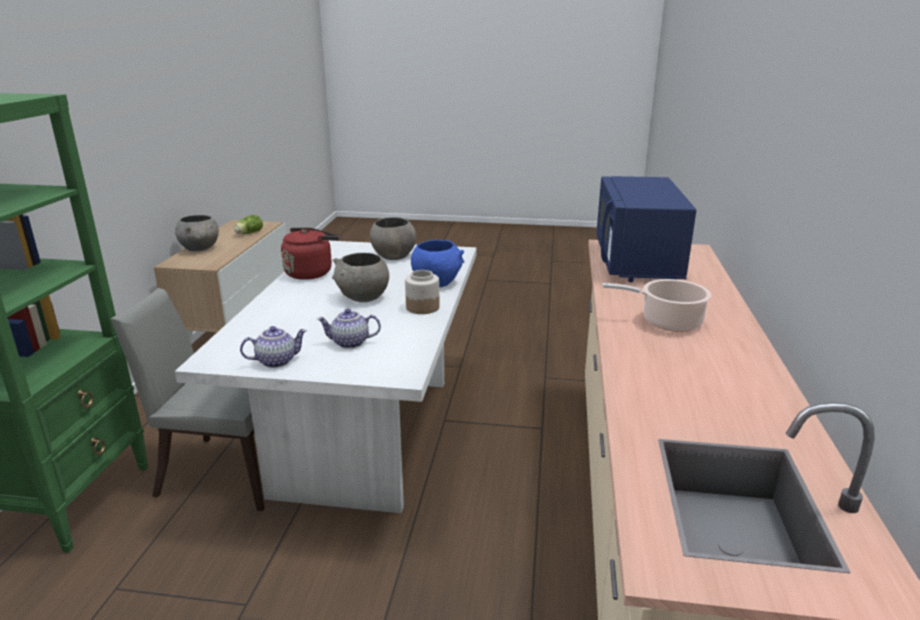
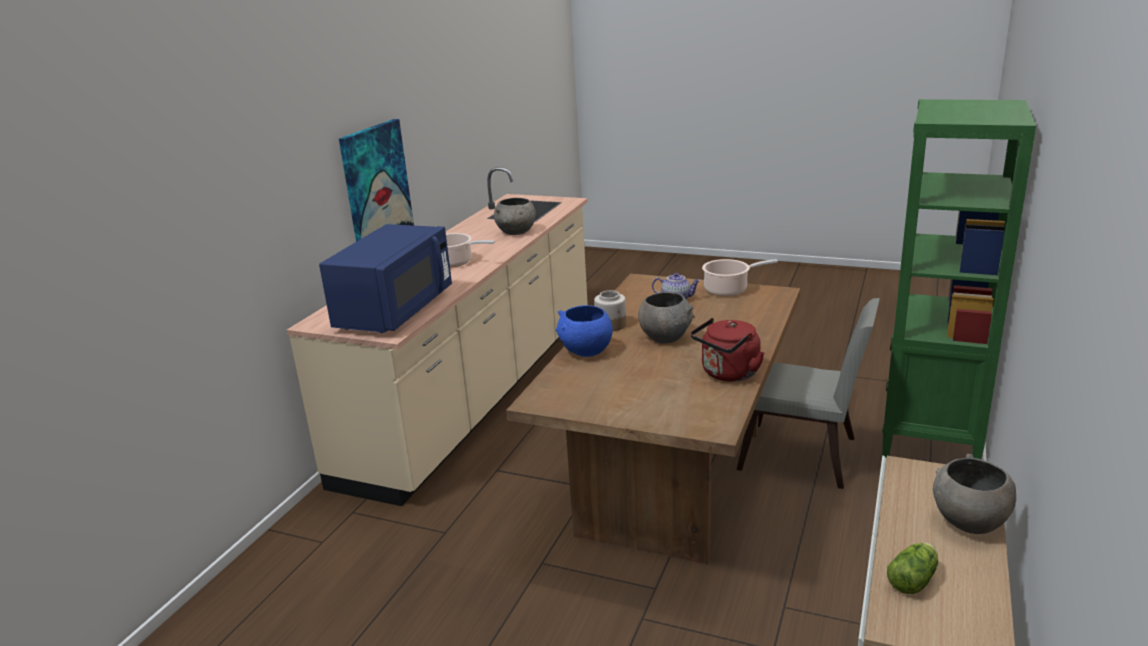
camera: 165 degrees left, 0 degrees up
(276, 361) = (728, 290): teapot -> cooking pot
(367, 434) = (672, 479): white dining table -> brown dining table
(393, 256) = (624, 397): grey bowl -> grey bowl (516, 232)
(790, 209) = (376, 186): none -> picture

